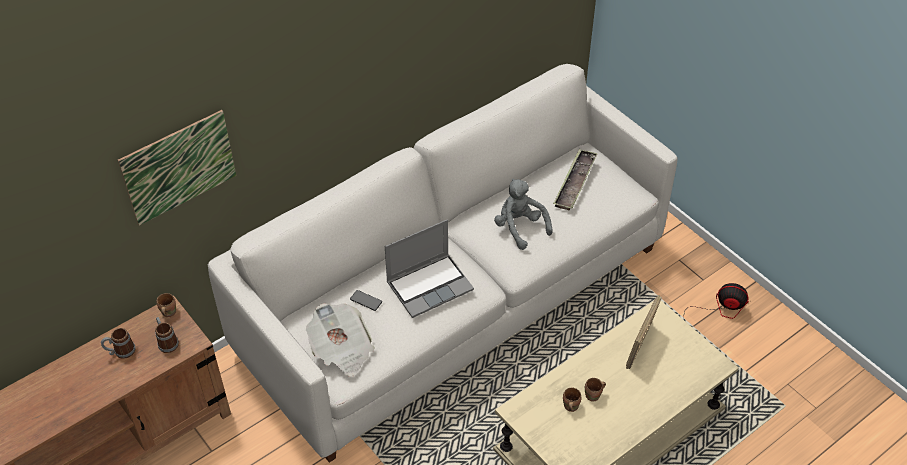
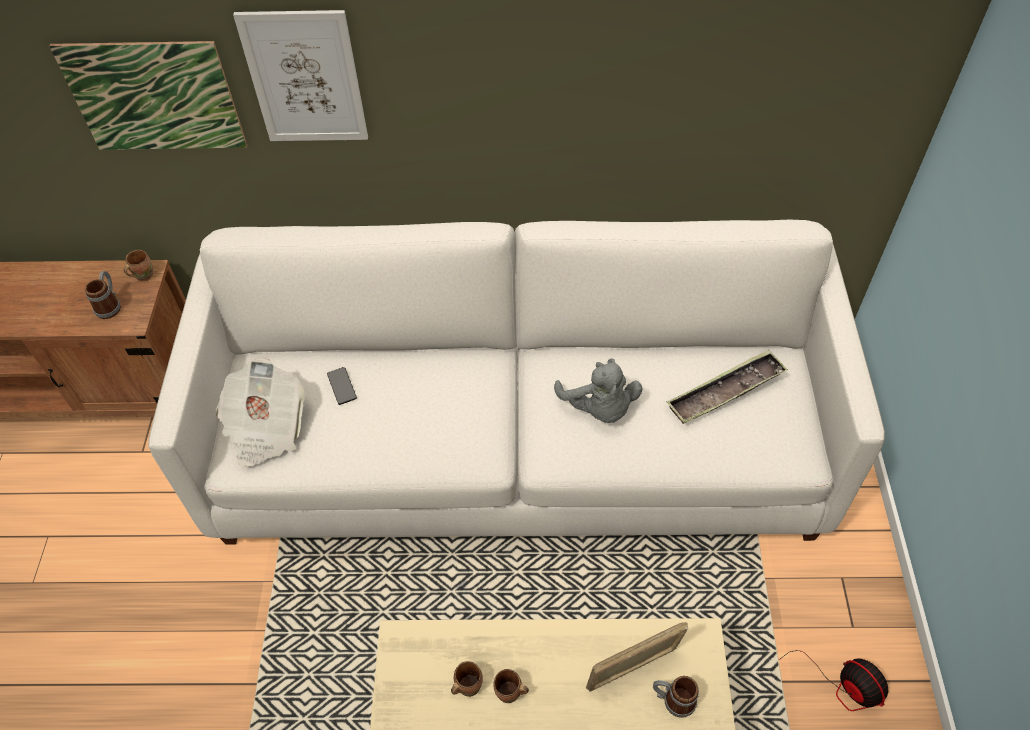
camera: 40 degrees right, 5 degrees up
(121, 352) = (64, 289): mug -> mug (673, 700)
(274, 109) = (305, 78): none -> picture
(430, 285) = (424, 413): laptop -> none
(520, 227) = (599, 408): grey plush toy -> grey plush toy turned 150 degrees clockwise

